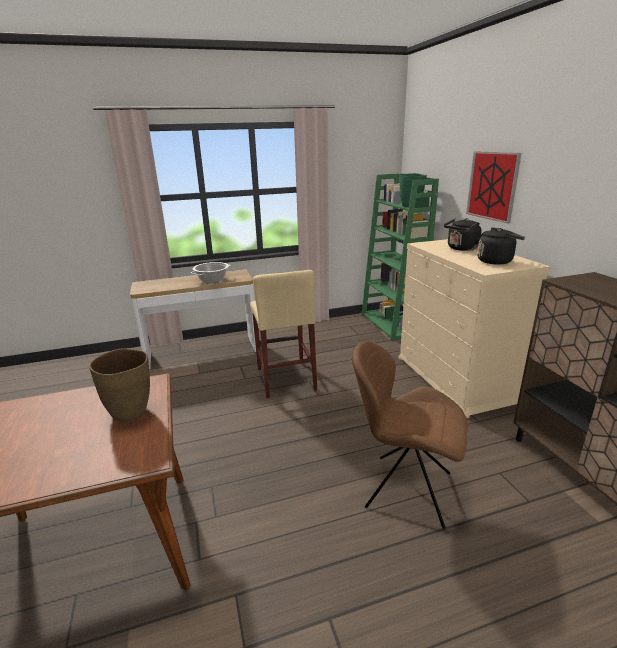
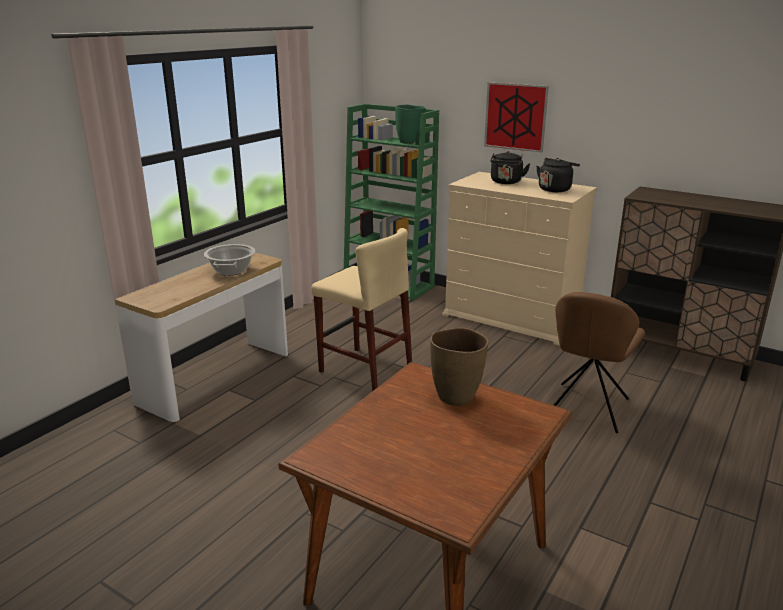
camera: 40 degrees left, 0 degrees up
(405, 488) = (586, 409): brown chair -> brown chair turned 45 degrees counterclockwise

